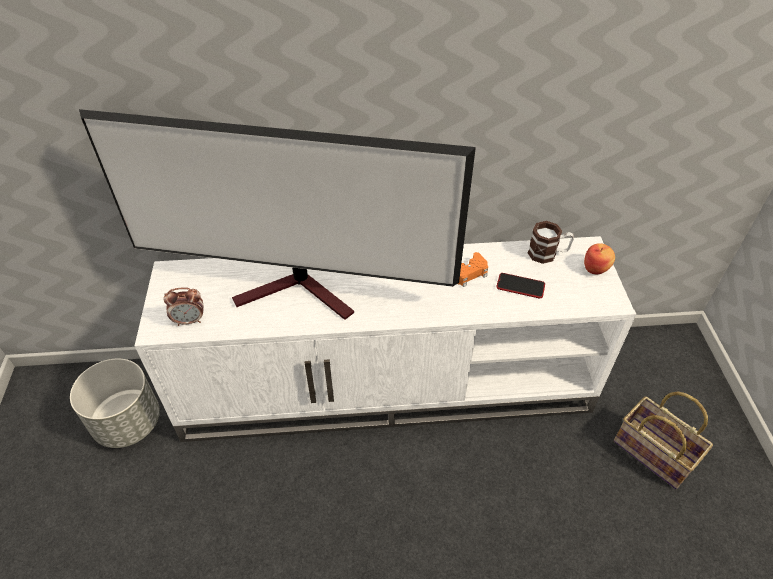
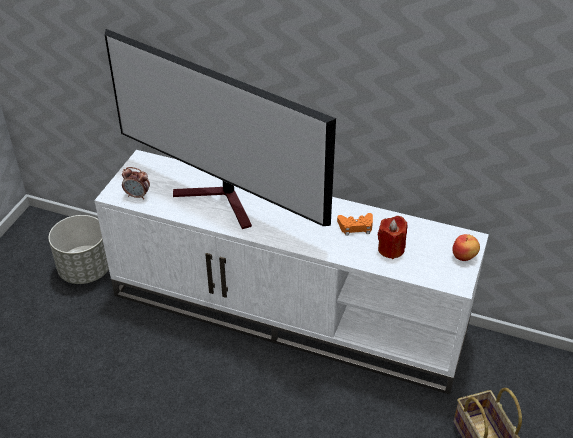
camera: 25 degrees right, 5 degrees down
(520, 286) = (391, 249): phone -> red candle
(548, 254) = (432, 233): mug -> none

